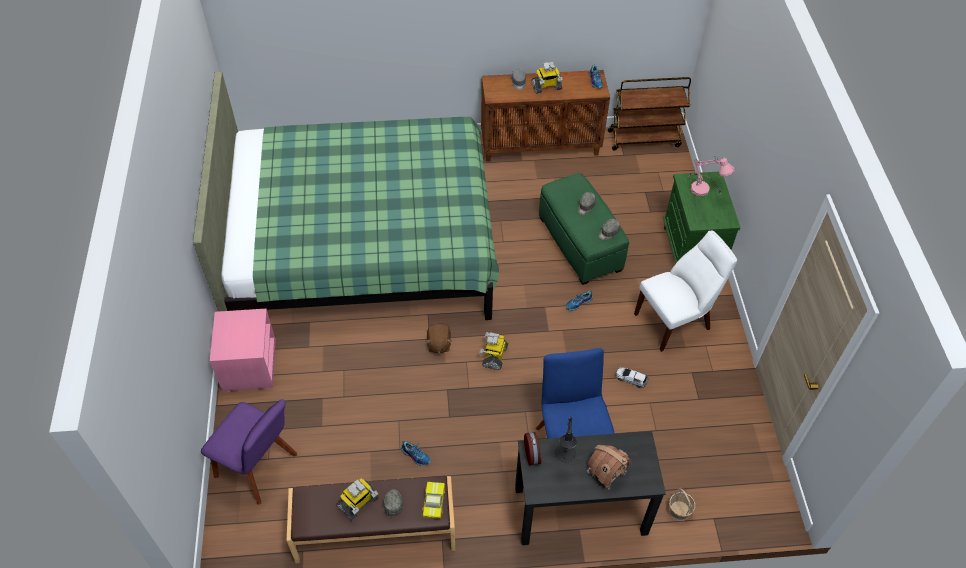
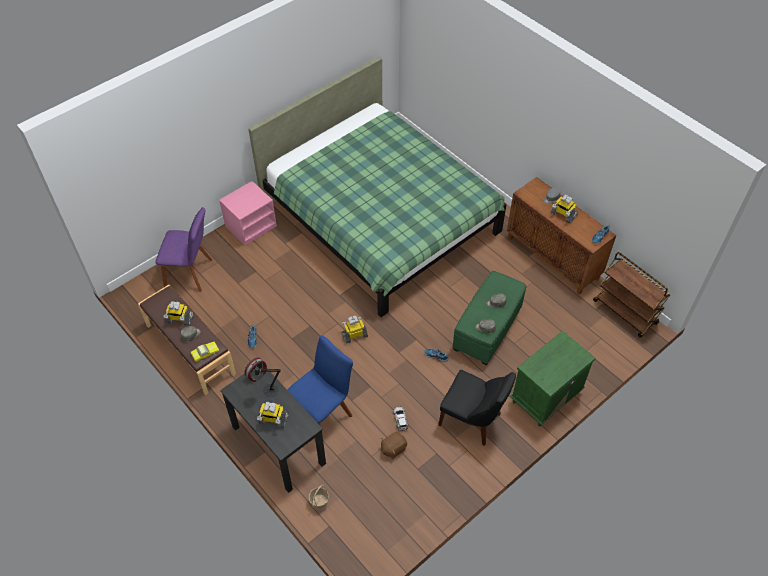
camera: 55 degrees right, 0 degrees up
(259, 468) = (191, 273): purple chair -> purple chair turned 75 degrees counterclockwise
(438, 344) = (339, 302): brown plush toy -> brown plush toy (393, 448)
(607, 471) = (273, 419): toy house -> toy robot
(675, 320) = (472, 420): white chair -> black chair
(705, 189) = (566, 356): pink table lamp -> none

